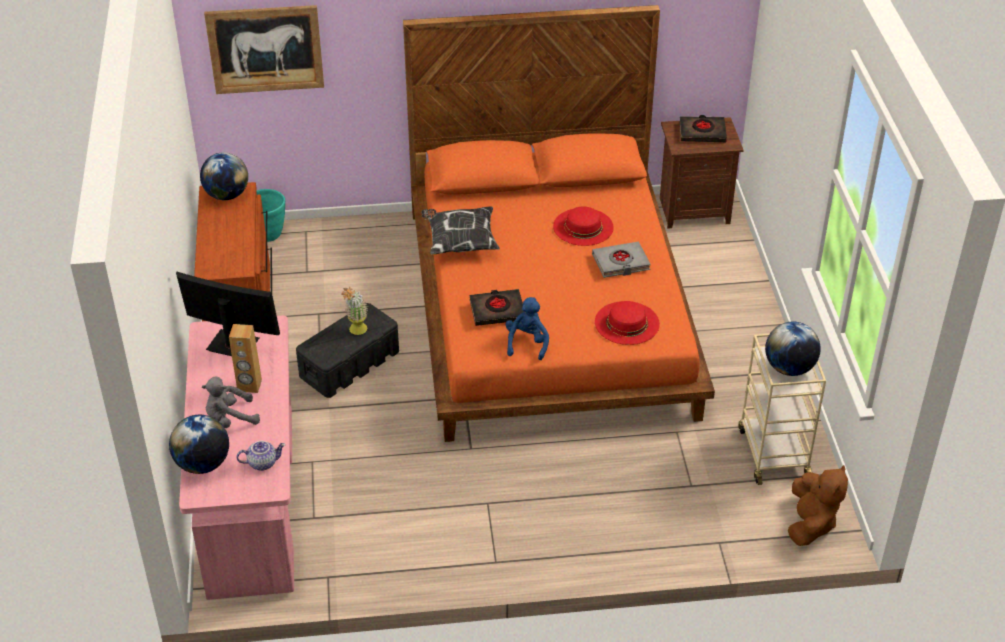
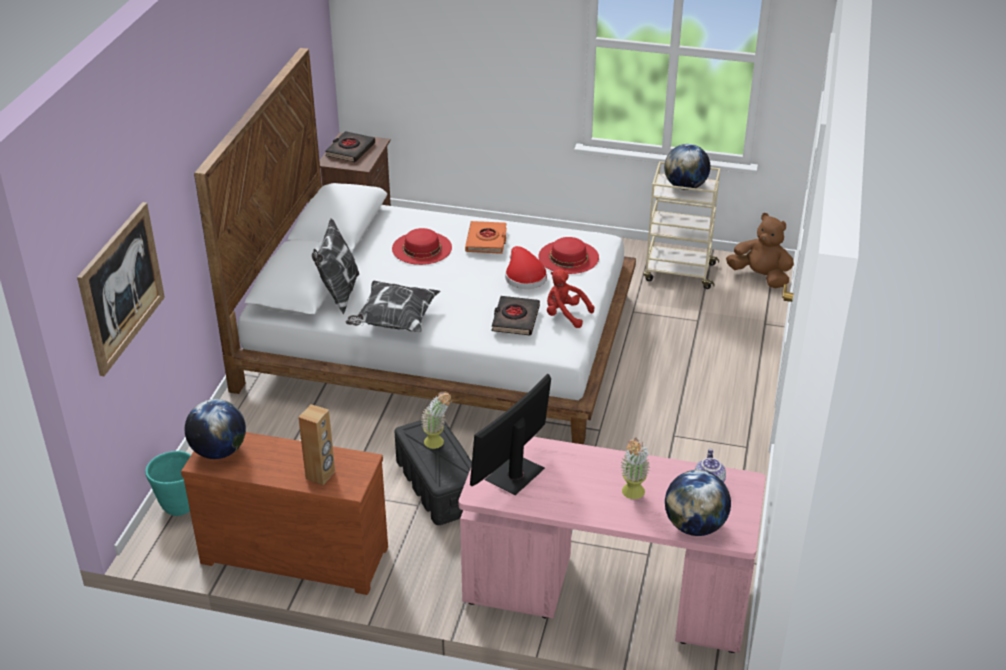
camera: 70 degrees left, 5 degrees down
(230, 419) = (632, 495): grey plush toy -> potted plant
(249, 386) = (587, 473): brown speaker -> brown speaker (320, 475)
(483, 201) = (339, 294): none -> pillow
(527, 343) = (565, 315): blue plush toy -> red plush toy
(551, 311) = (440, 339): orange bed -> white bed
(575, 301) = (524, 276): none -> red hat
(621, 263) = (486, 241): grey book -> orange book

